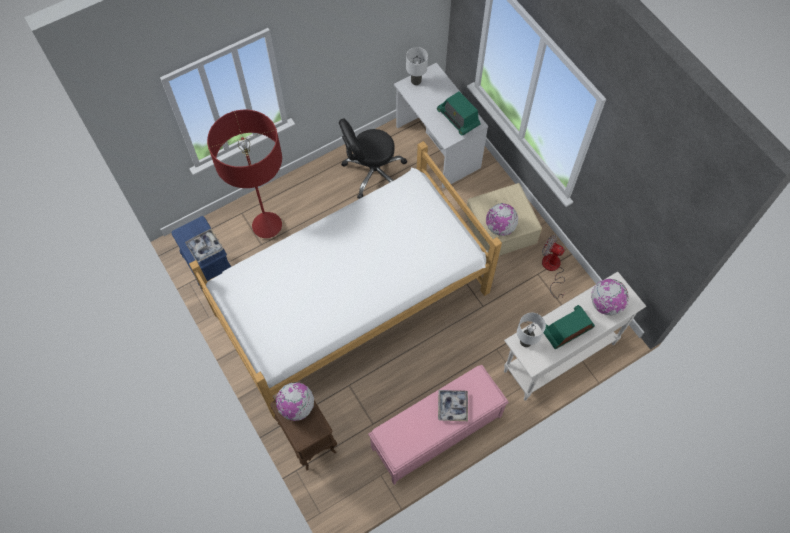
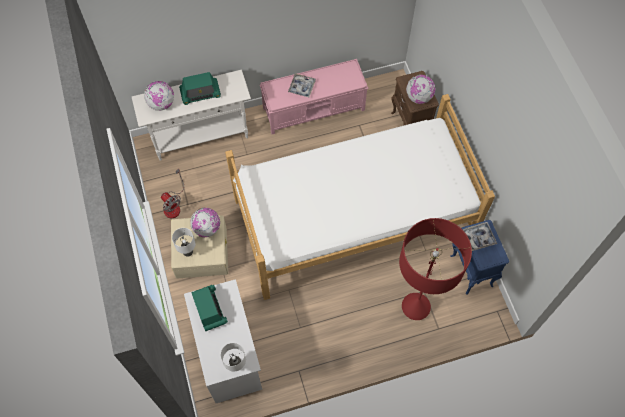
camera: 165 degrees left, 0 degrees up
(371, 174) = (303, 339): black office chair -> none
(525, 342) = (235, 92): white table lamp -> white table lamp (188, 252)

